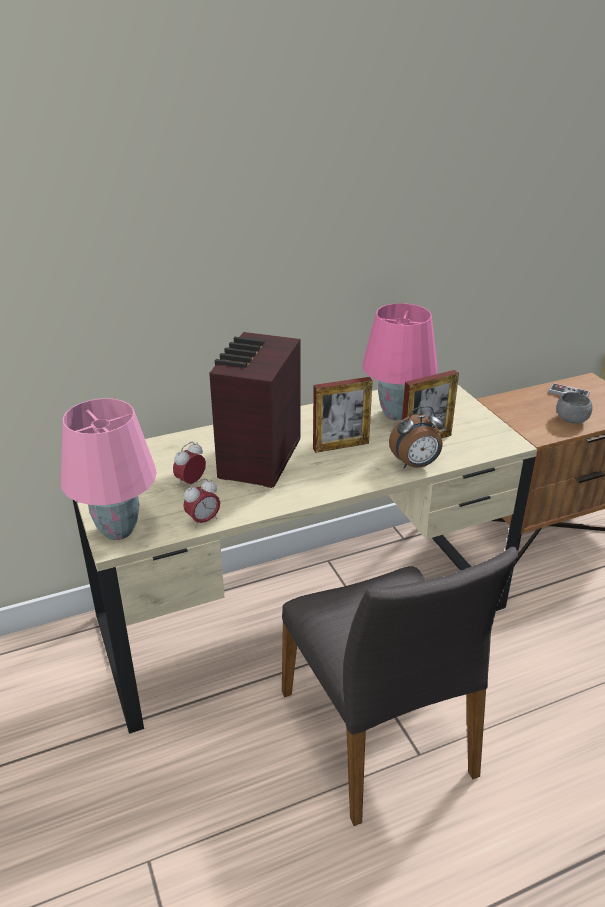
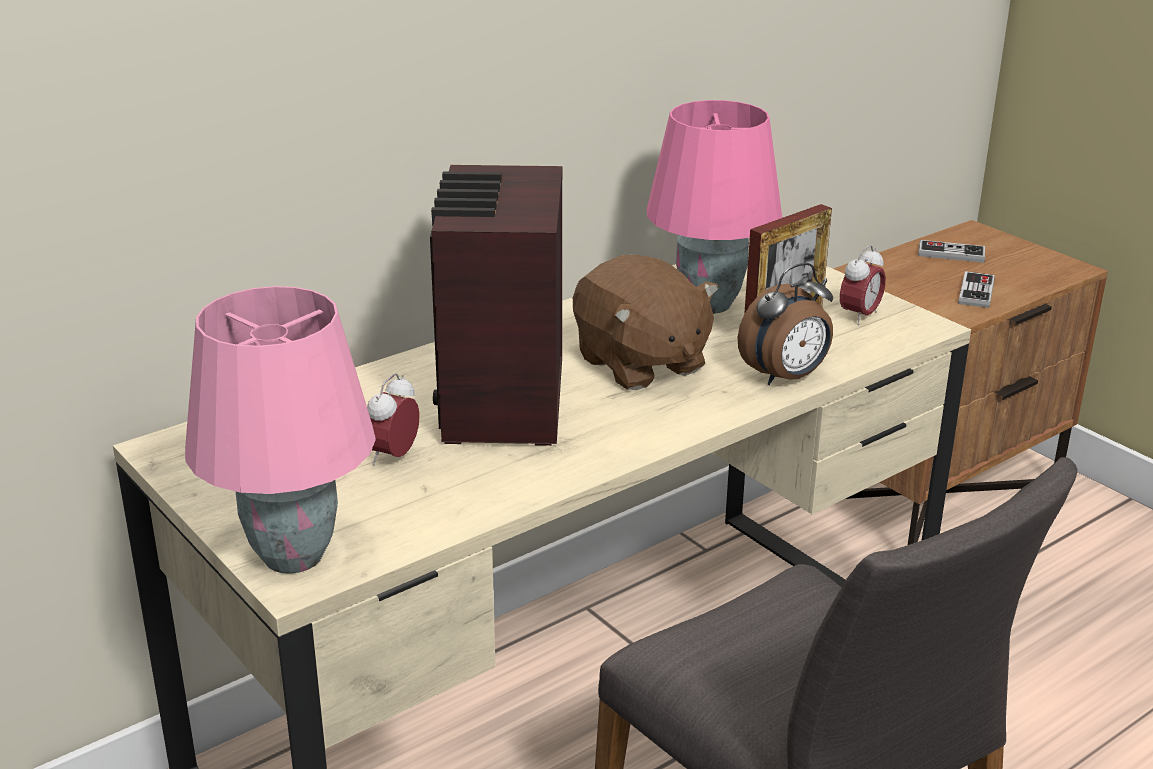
camera: 15 degrees left, 5 degrees down
(203, 521) = (452, 516): alarm clock -> alarm clock (859, 316)
(341, 446) = (640, 364): picture frame -> brown plush toy
(571, 420) = (976, 292): grey bowl -> game controller

